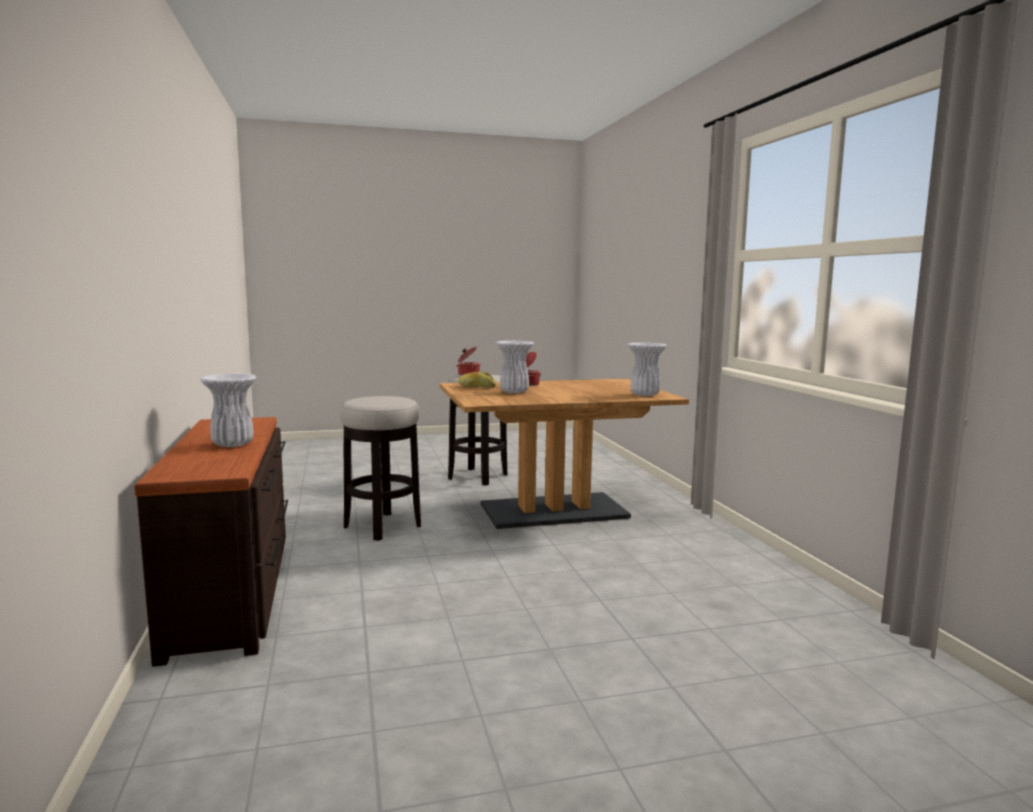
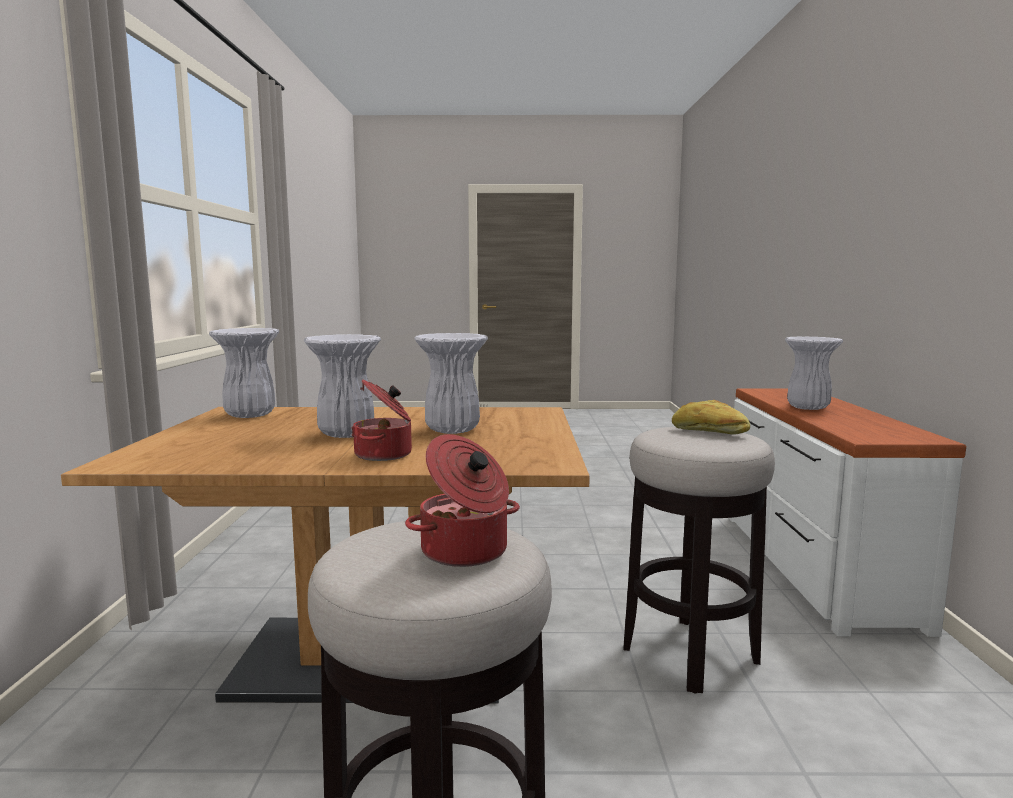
camera: 165 degrees left, 0 degrees up
(233, 591) = (810, 566): brown dresser -> white dresser
(476, 387) = (508, 450): bread -> bread (709, 431)
(563, 389) = (346, 434): none -> white vase

